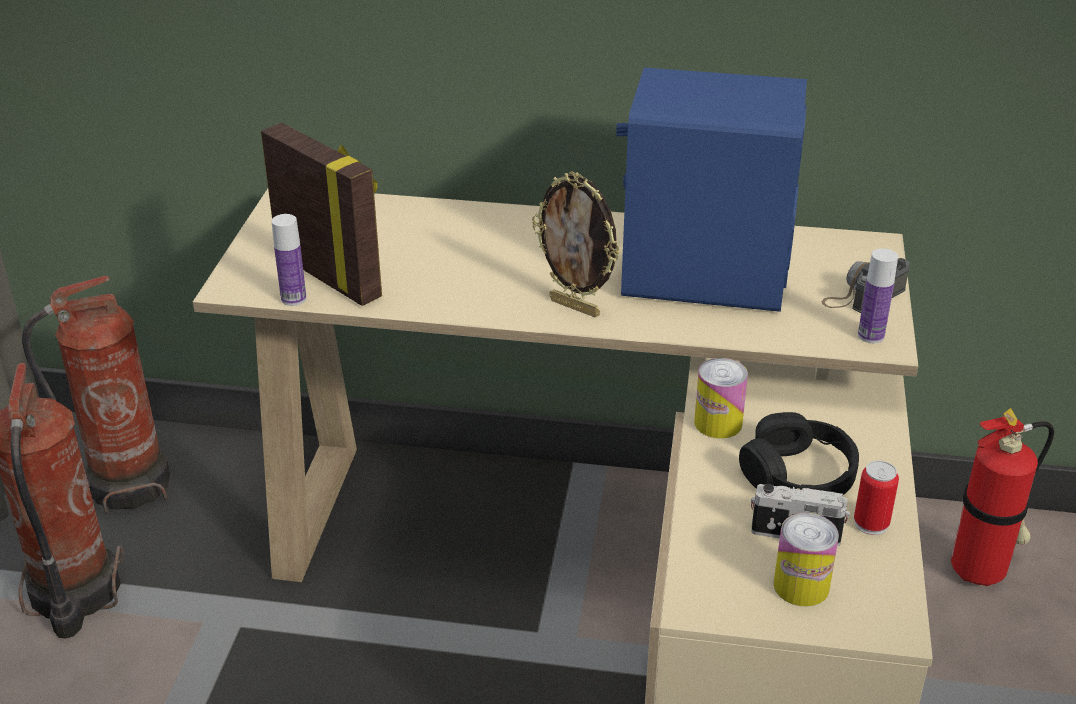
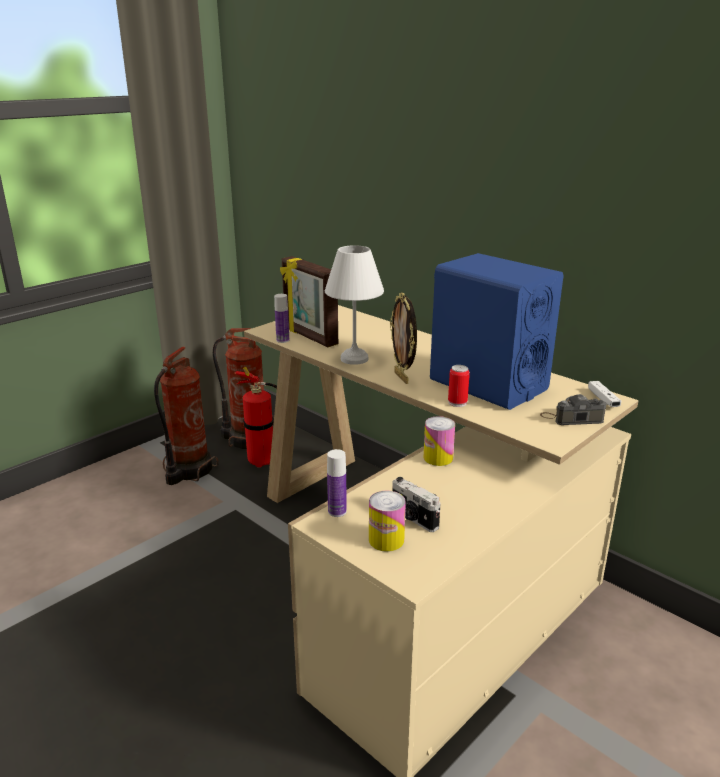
camera: 35 degrees right, 10 degrees down
(330, 275) = (309, 337): picture frame -> picture frame turned 150 degrees clockwise
(461, 295) = (355, 358): none -> white table lamp
(798, 475) = (451, 494): black headphones -> none
(865, 248) = (603, 399): none -> white game controller
(871, 336) = (549, 435): bottle -> bottle (337, 511)
(871, 523) = (464, 530): can -> can (457, 402)
(982, 571) = (656, 659): fire extinguisher -> fire extinguisher (264, 463)

